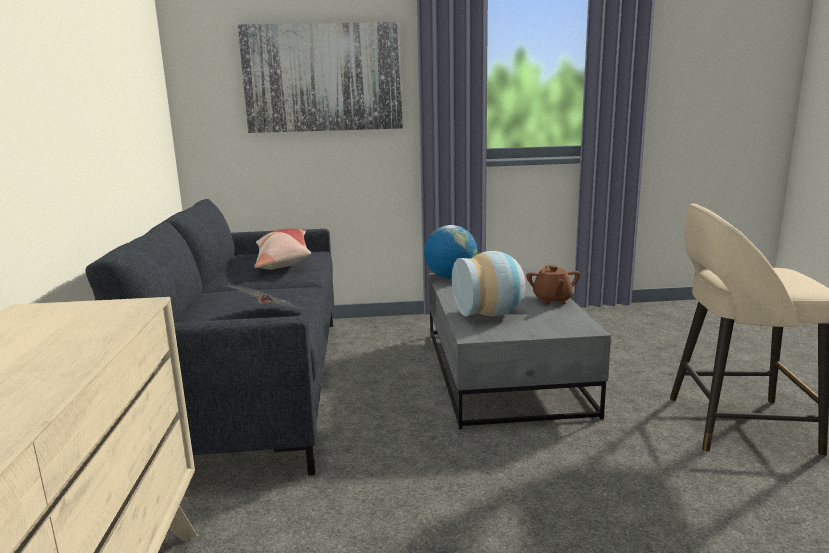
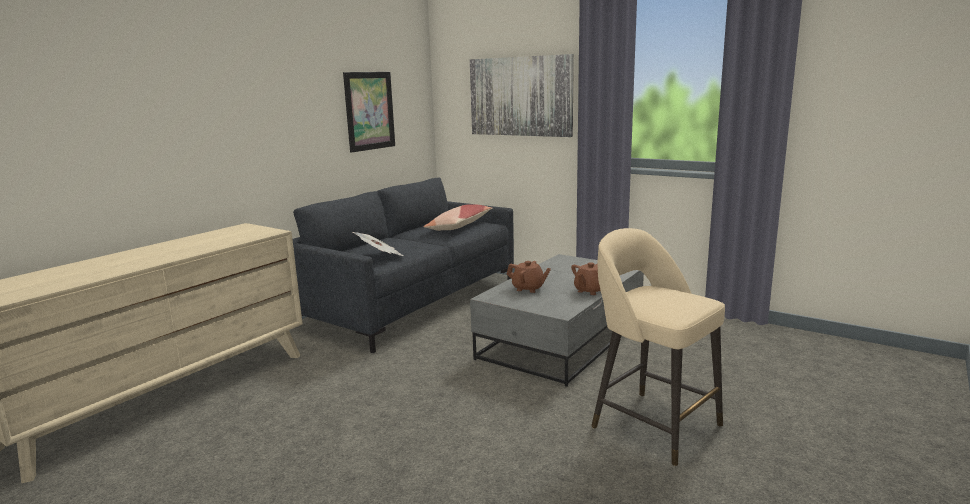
camera: 40 degrees right, 0 degrees up
(118, 91) = (369, 111): none -> picture
(450, 277) = (564, 260): globe -> none
(490, 314) = (528, 288): vase -> brown teapot

